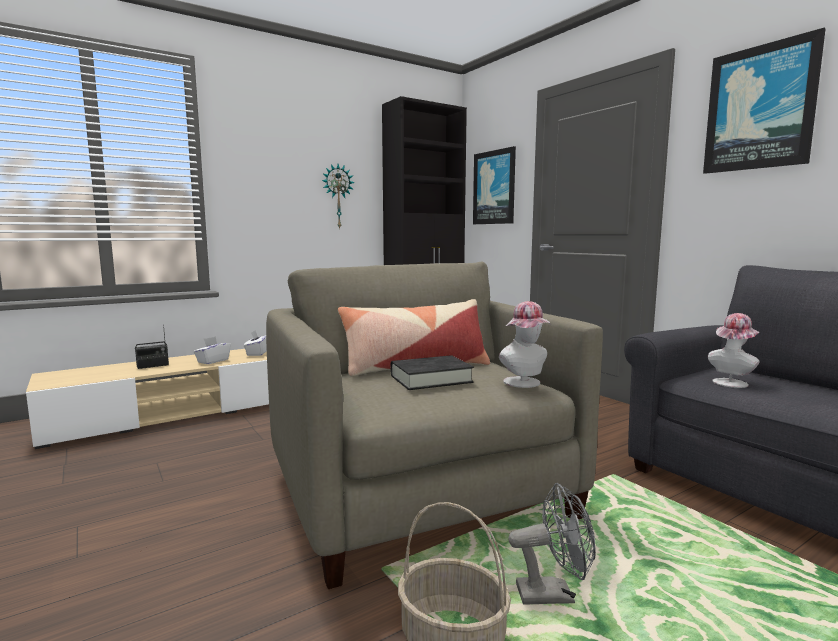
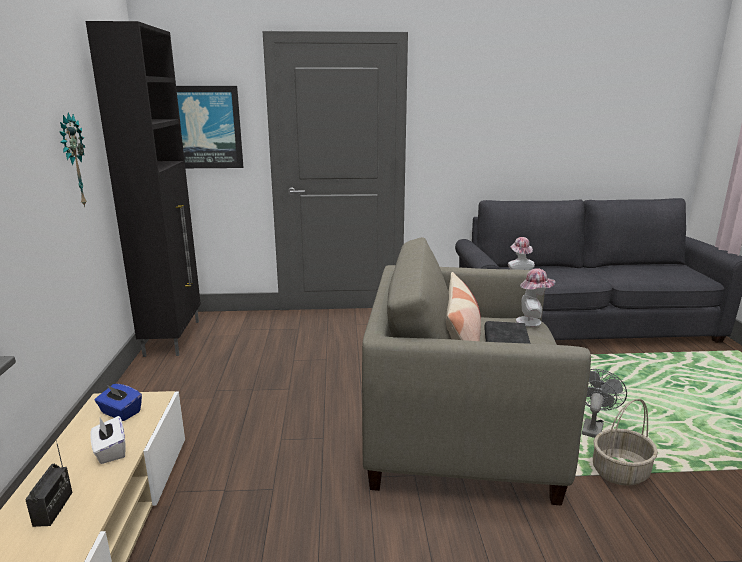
camera: 60 degrees left, 10 degrees up
(257, 353) = (120, 413): white tissue box -> blue tissue box
(760, 108) = (471, 93): picture -> none

